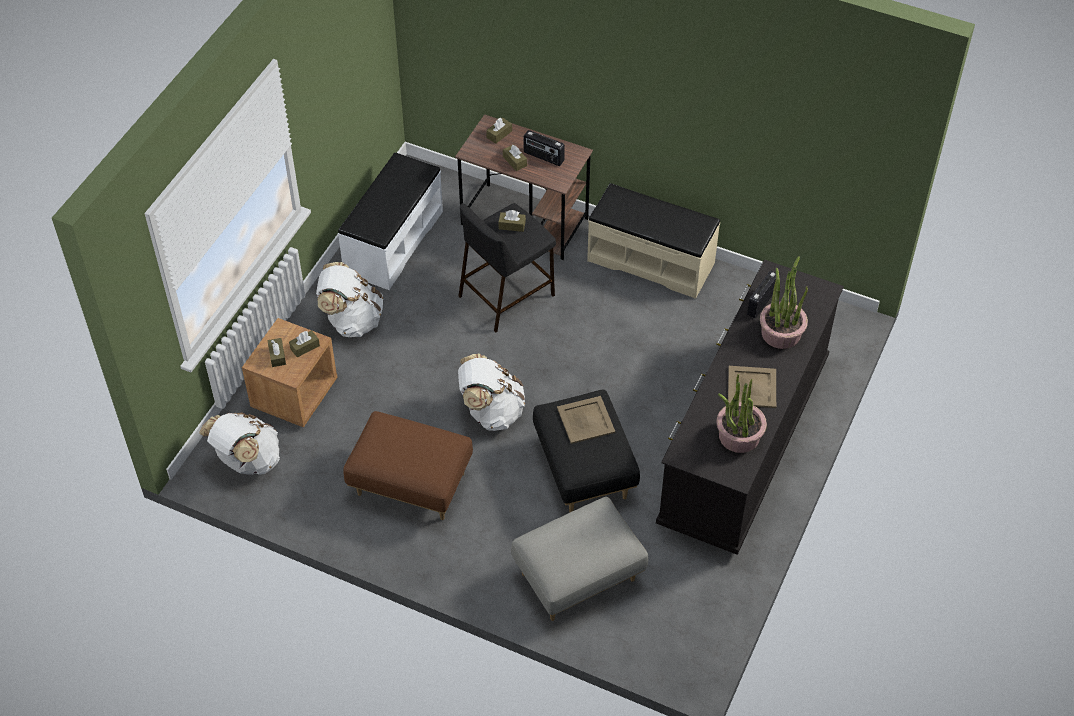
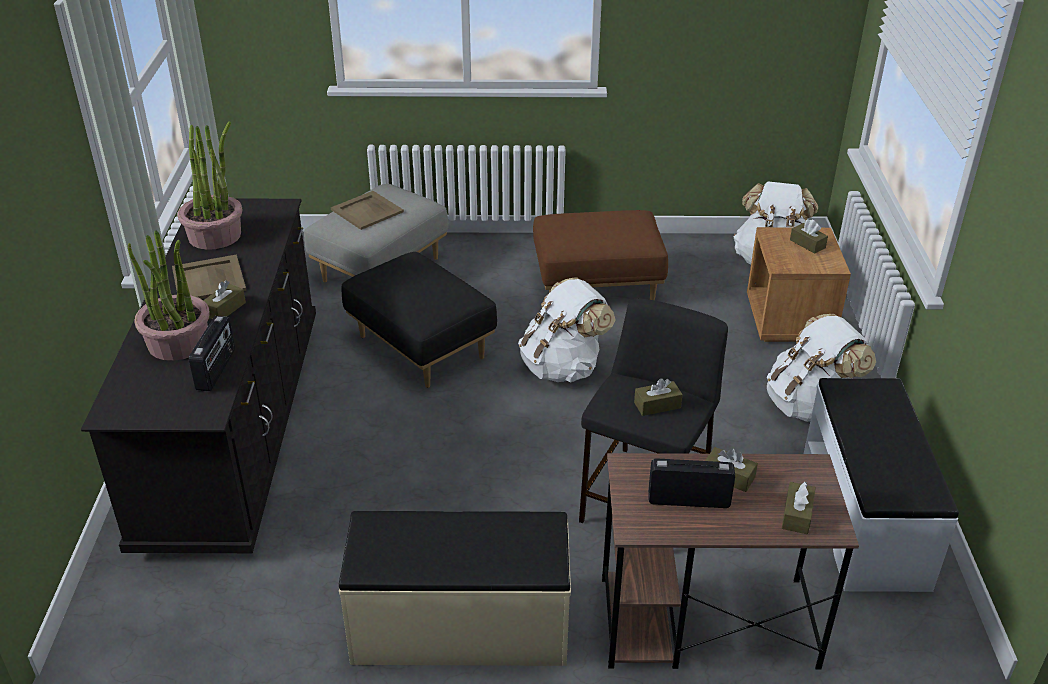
camera: 155 degrees right, 15 degrees down
(305, 347) = (788, 258): brown tissue box -> brown tissue box (225, 309)
(585, 420) = (424, 295): beige tray -> beige tray (368, 211)

